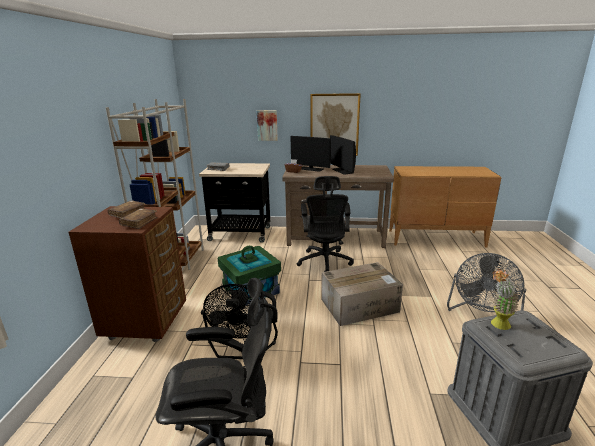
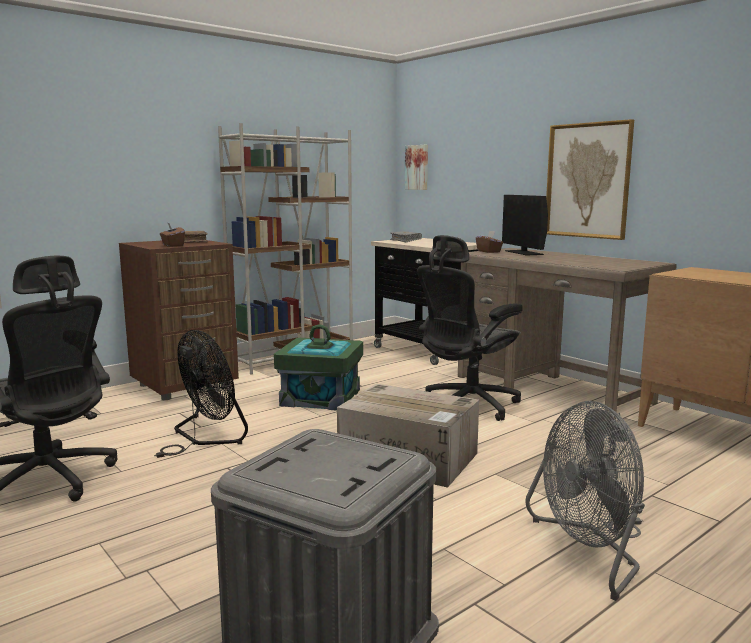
camera: 45 degrees right, 10 degrees down
(139, 222) = (172, 245): brown book -> brown tissue box
(267, 125) = (490, 180): picture -> picture (417, 167)
(342, 171) = (563, 258): monitor -> none
(497, 325) = (327, 442): potted plant -> none

